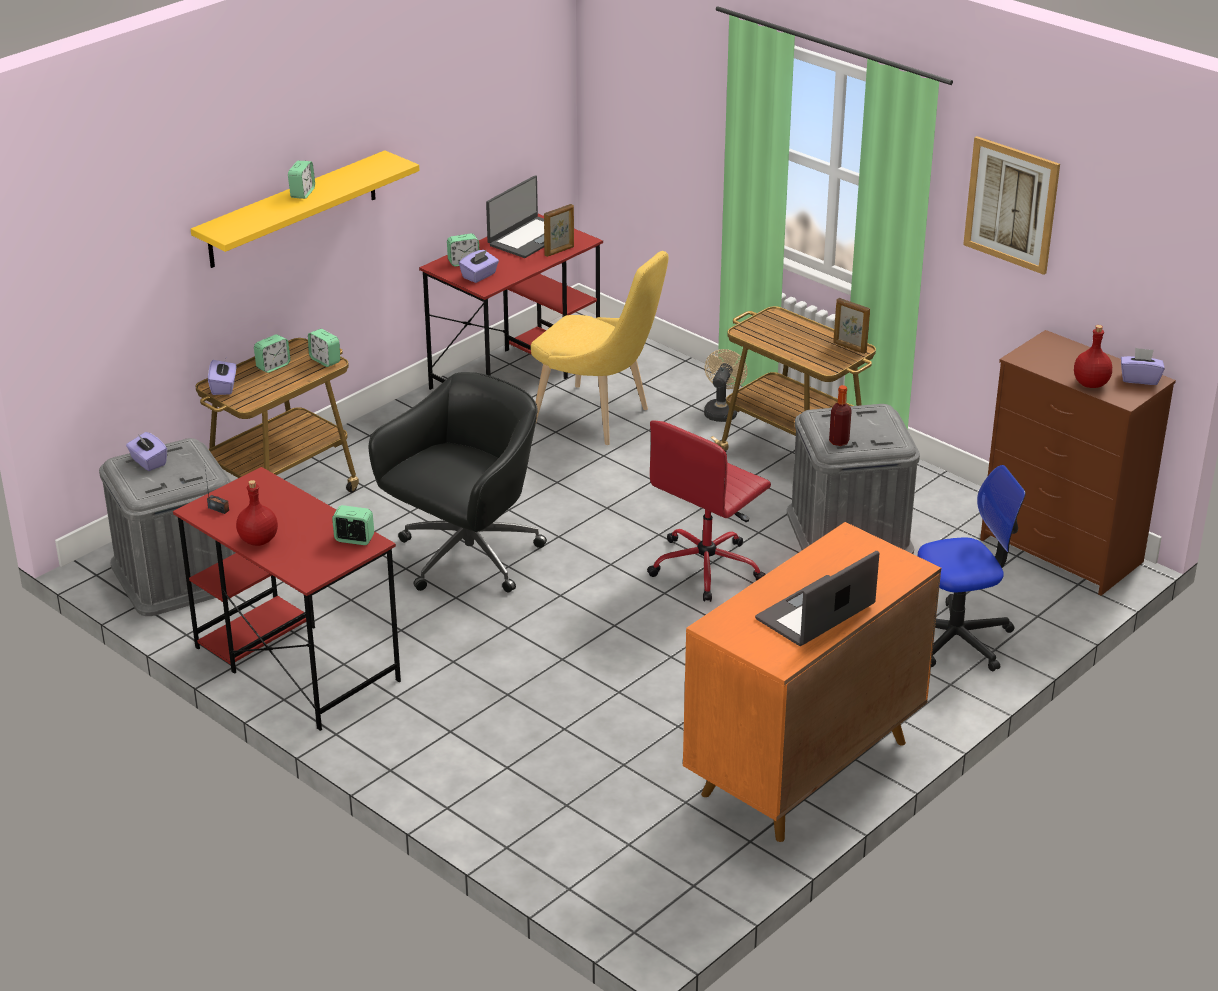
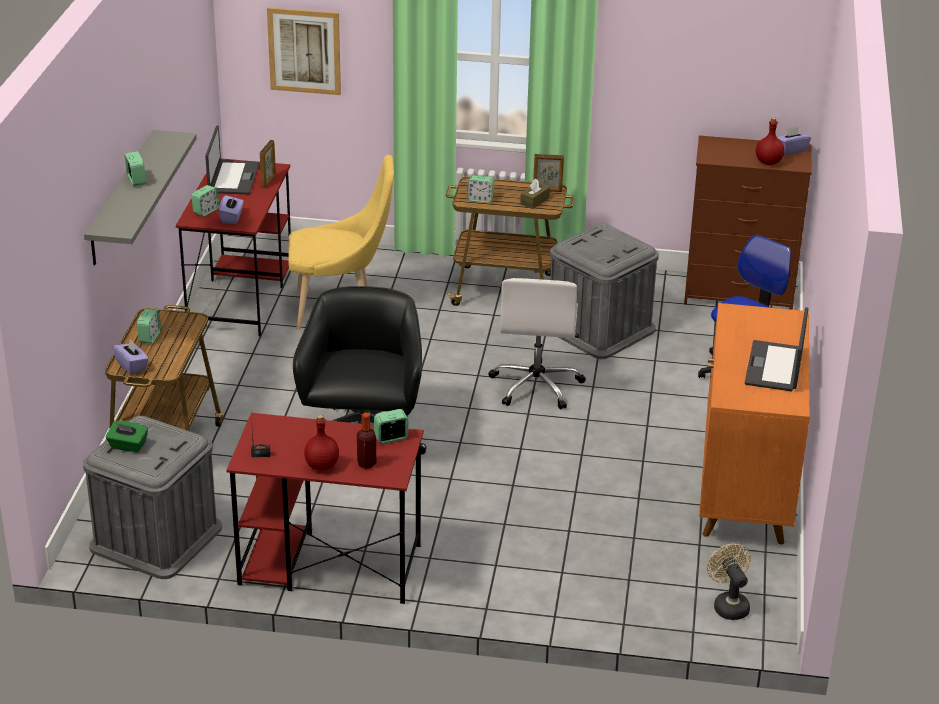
camera: 35 degrees left, 0 degrees up
(148, 462) = (128, 446): purple tissue box -> green tissue box
(293, 210) = (121, 198): yellow shelf -> grey shelf
(325, 360) = (187, 319): alarm clock -> alarm clock (480, 199)
(707, 567) = (536, 385): red office chair -> white office chair
(721, 411) = (421, 274): beige fan -> beige fan (728, 605)
(820, 354) = (534, 201): none -> brown tissue box
(839, 441) = (604, 258): bottle -> bottle (366, 464)
(1011, 204) = (661, 49): picture -> picture (304, 51)

